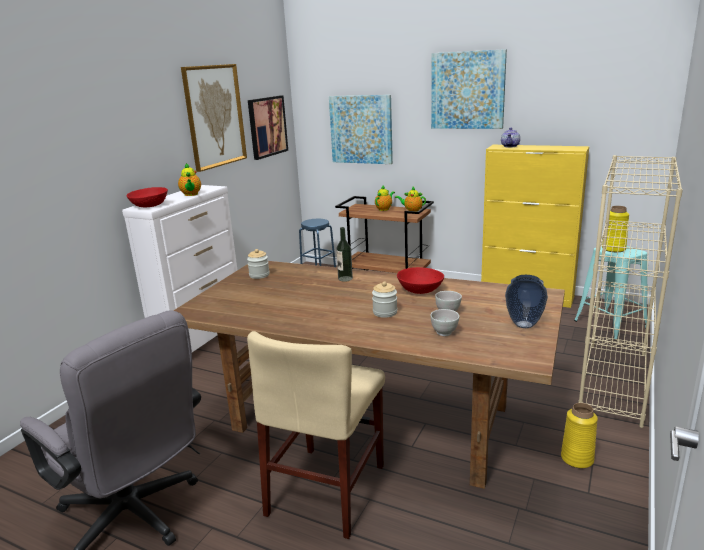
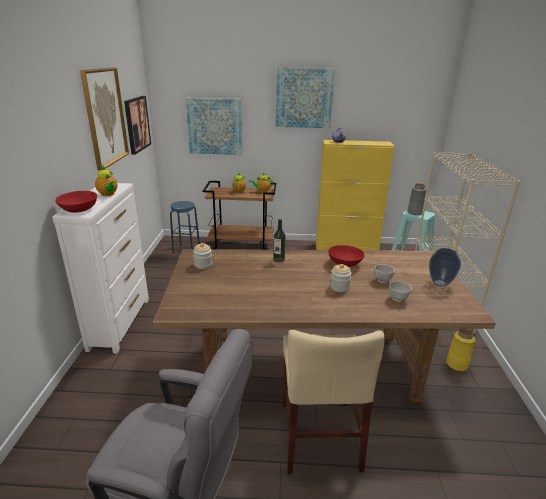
camera: 25 degrees left, 5 degrees up
(613, 249) = (414, 212): yellow vase -> grey vase

